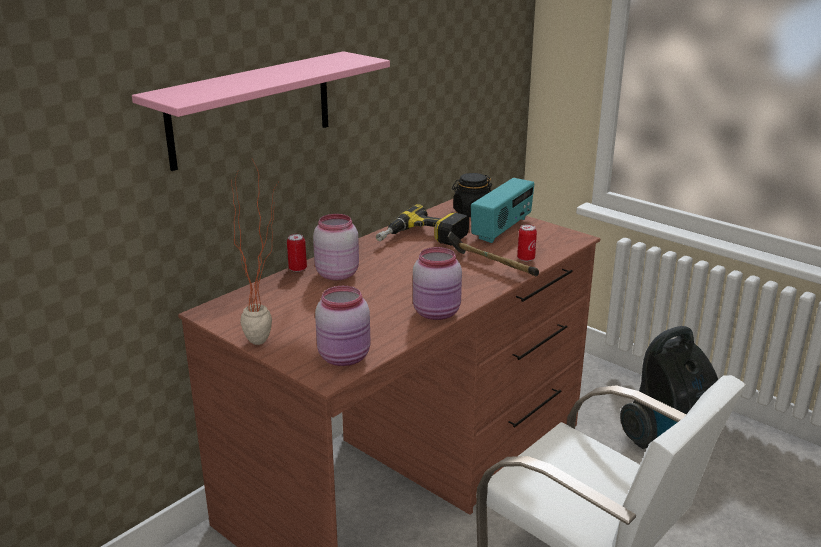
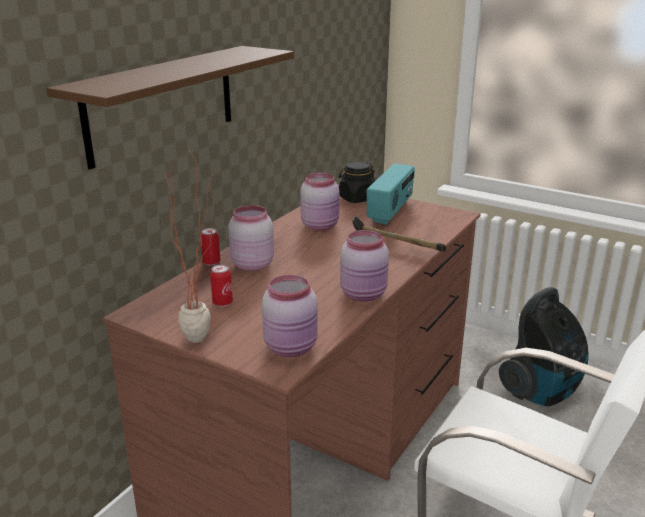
camera: 10 degrees left, 0 degrees up
(251, 109) = (162, 103): pink shelf -> brown shelf
(422, 239) = (321, 225): power drill -> pink jar
(526, 258) = (423, 236): can -> can (222, 303)

